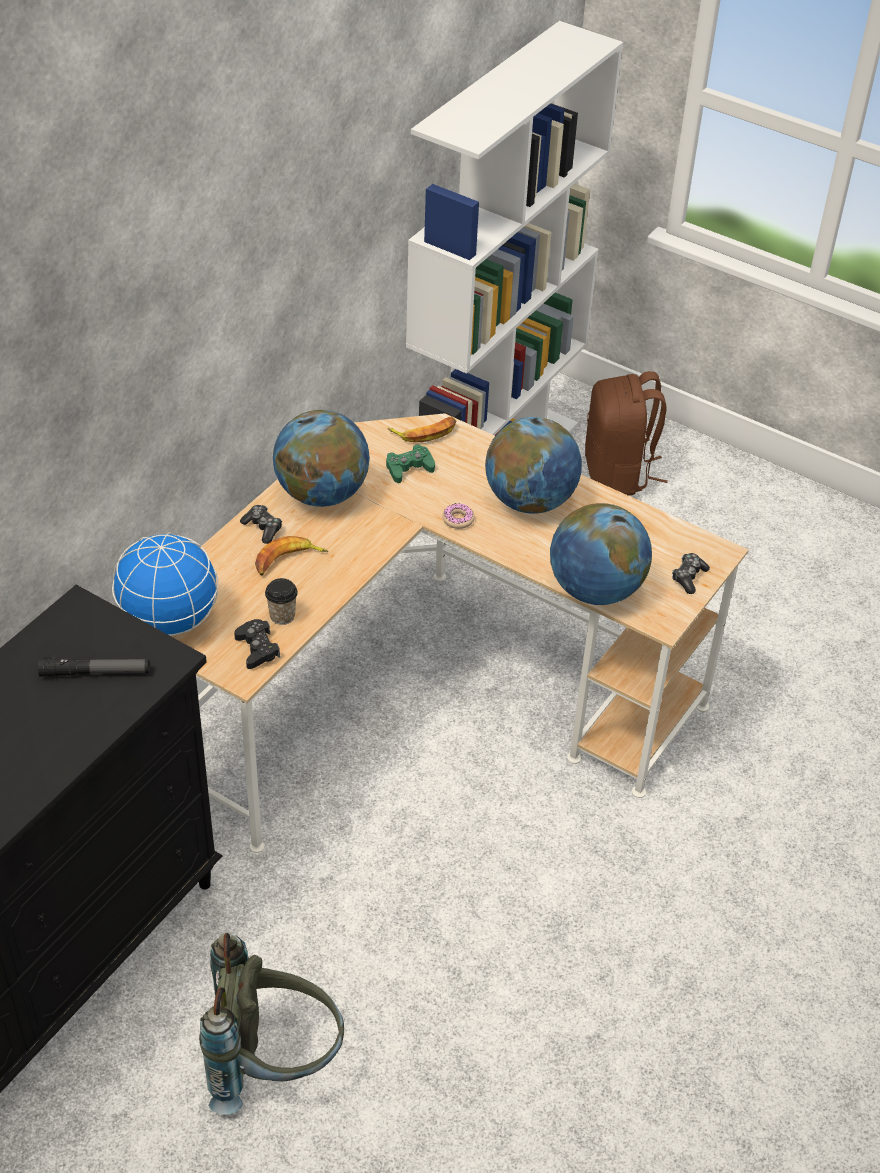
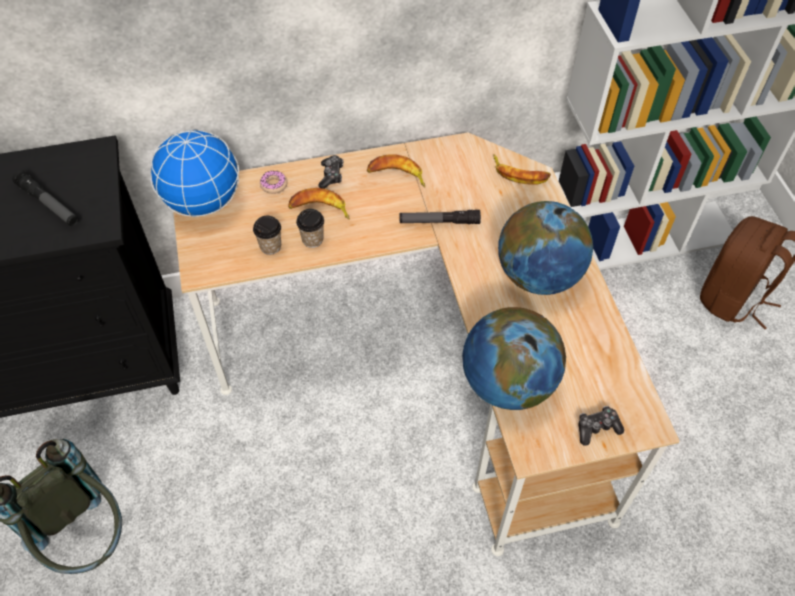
camera: 45 degrees right, 10 degrees up
(257, 649) = (229, 259): black game controller -> none
(313, 588) = (312, 239): none -> cup
(322, 494) = (396, 175): globe -> banana
(404, 508) = (439, 222): none -> flashlight
(409, 468) = (477, 193): green game controller -> none
(458, 519) = (468, 255): donut -> donut (274, 185)

